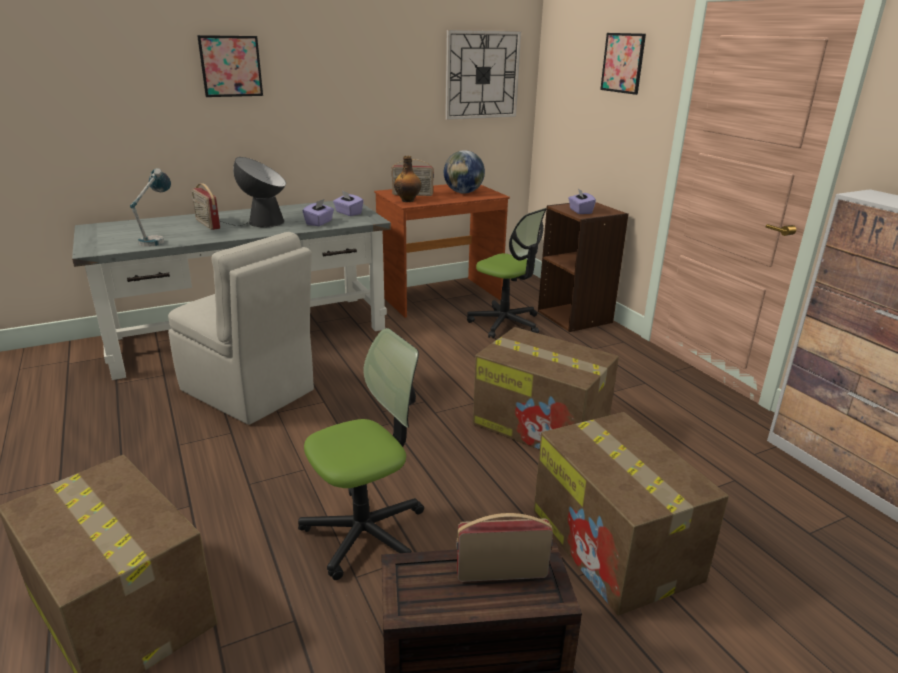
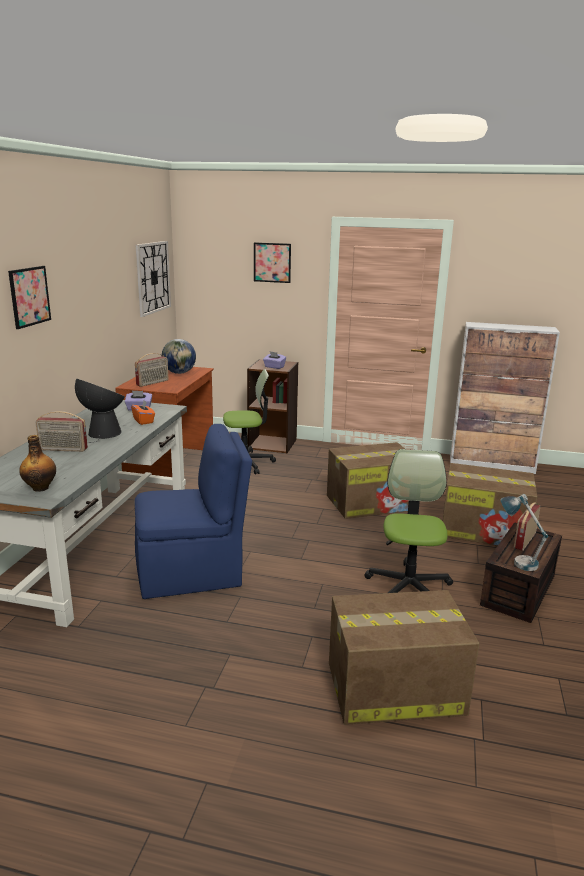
camera: 50 degrees left, 5 degrees down
(158, 239) = (68, 472): table lamp -> table lamp (517, 560)
(249, 392) = (192, 573): beige chair -> blue chair
(319, 223) = (143, 421): purple tissue box -> orange tissue box
(408, 200) = (164, 387): bottle -> bottle (40, 487)

